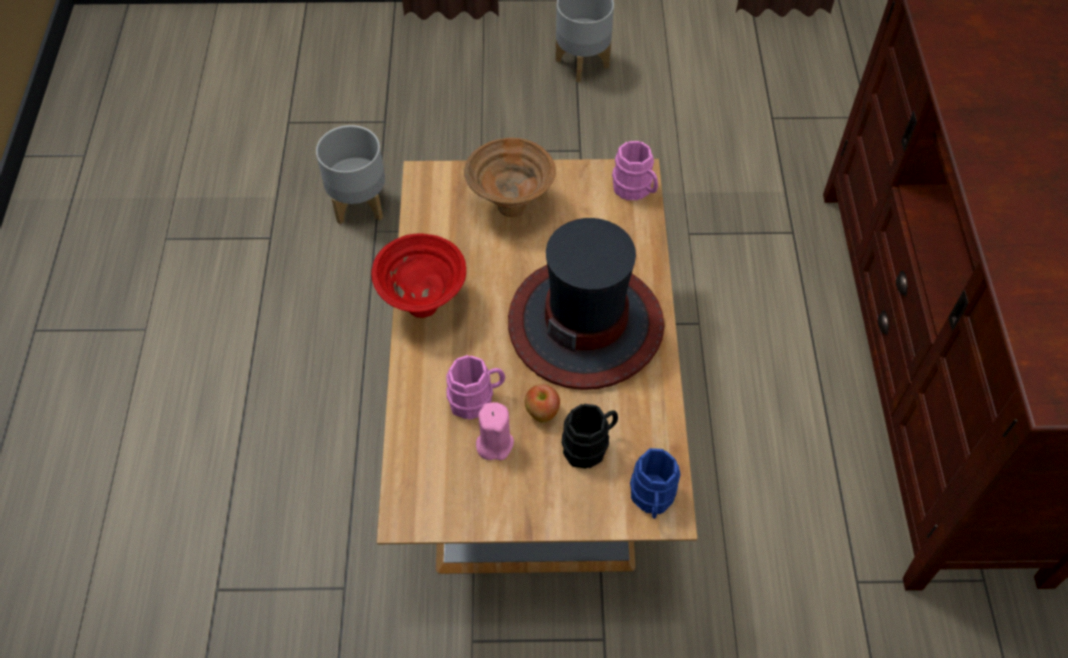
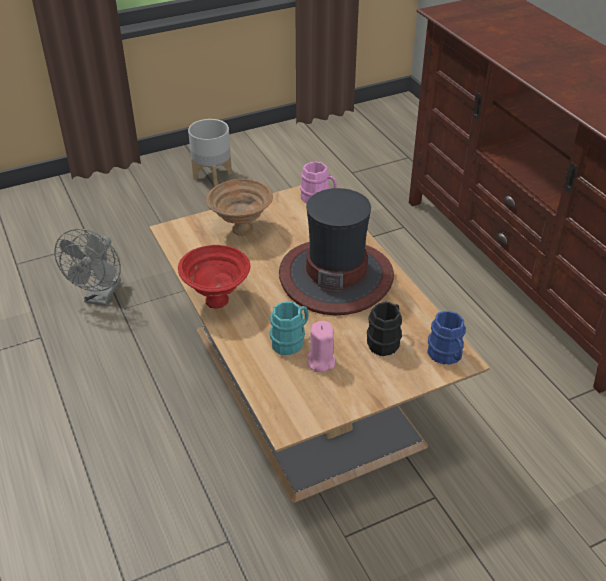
camera: 25 degrees left, 15 degrees down
(360, 205) = (100, 297): grey planter -> grey fan
(477, 399) = (291, 341): pink mug -> turquoise mug
(541, 412) = (340, 333): apple -> none

